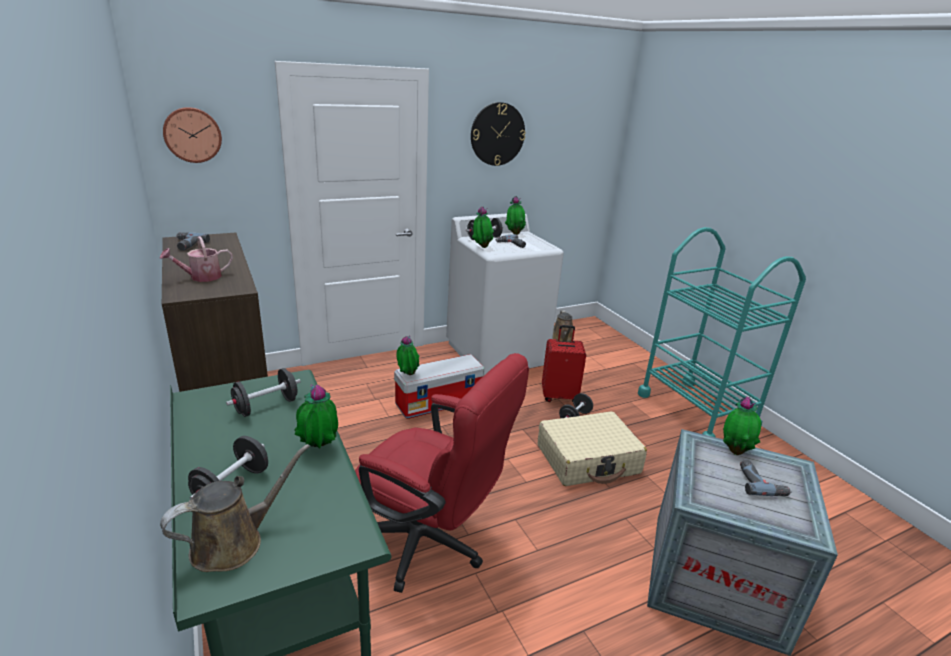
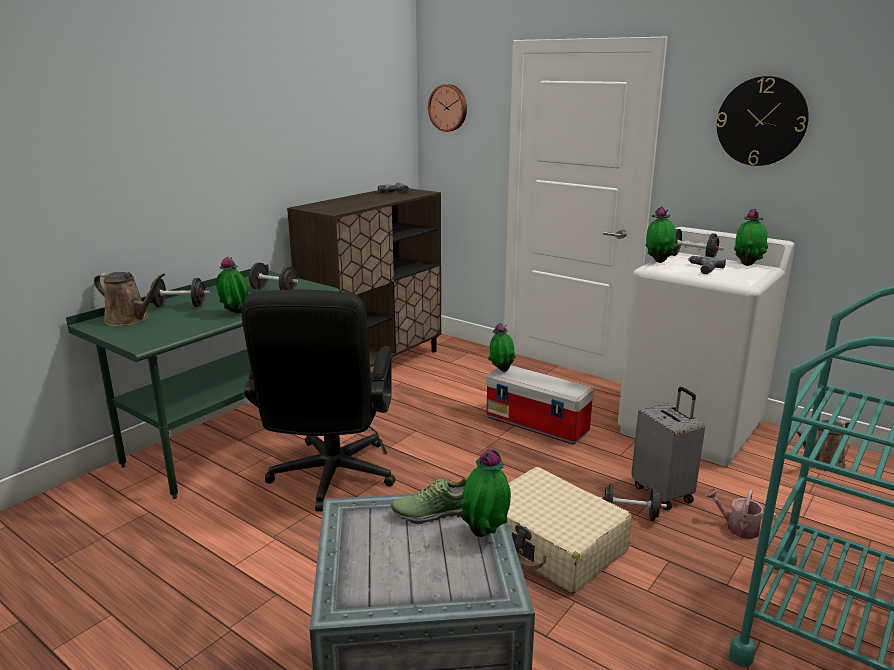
camera: 65 degrees right, 5 degrees down
(201, 277) = (339, 204): watering can -> watering can (737, 528)
(430, 543) = (330, 480): red office chair -> black office chair
(559, 396) = (663, 493): red suitcase -> grey suitcase
(706, 462) = (434, 512): none -> shoe
(760, 483) = (424, 558): power drill -> none

